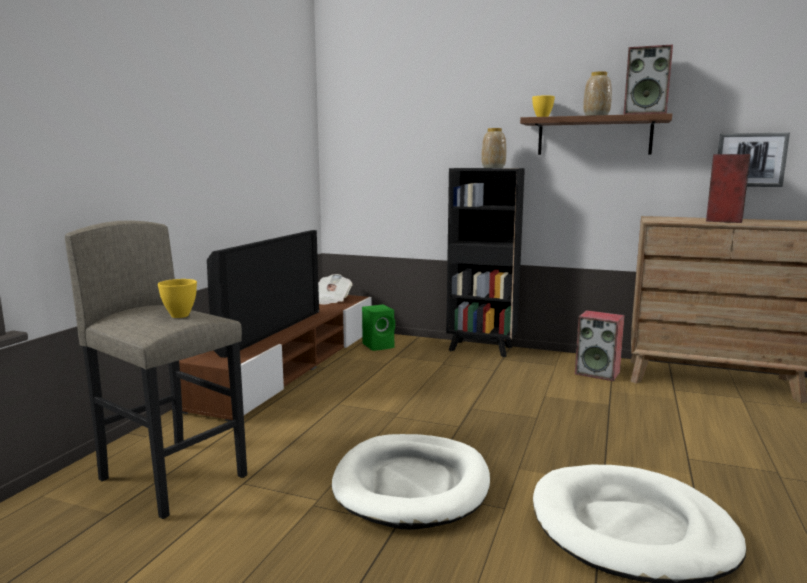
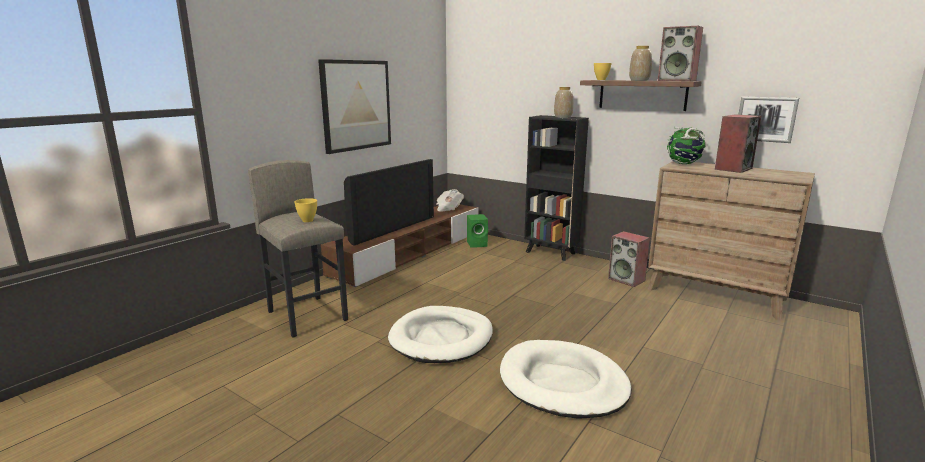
camera: 15 degrees right, 5 degrees up
(212, 149) = (356, 105): none -> picture
(660, 218) = (683, 164): none -> globe

